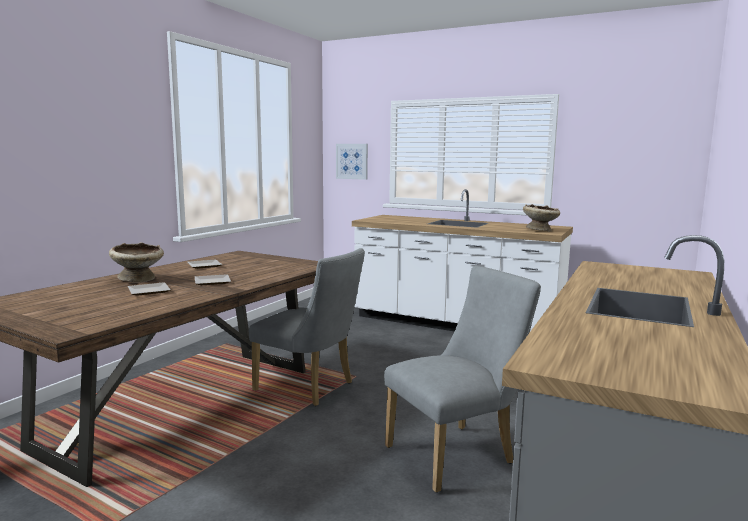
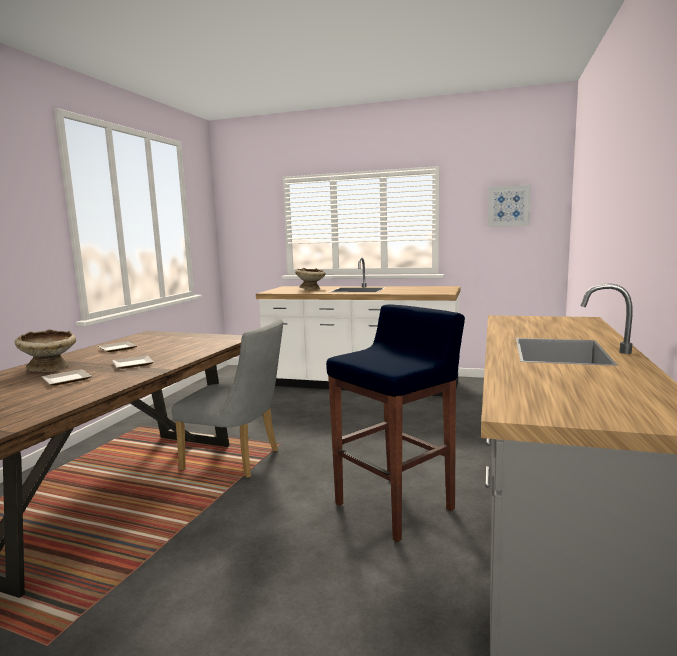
camera: 10 degrees left, 0 degrees up
(352, 161) = (247, 236): picture -> picture (508, 206)
(457, 453) = (396, 506): grey chair -> blue stool
(540, 230) = (434, 291): beige bowl -> beige bowl (311, 289)

